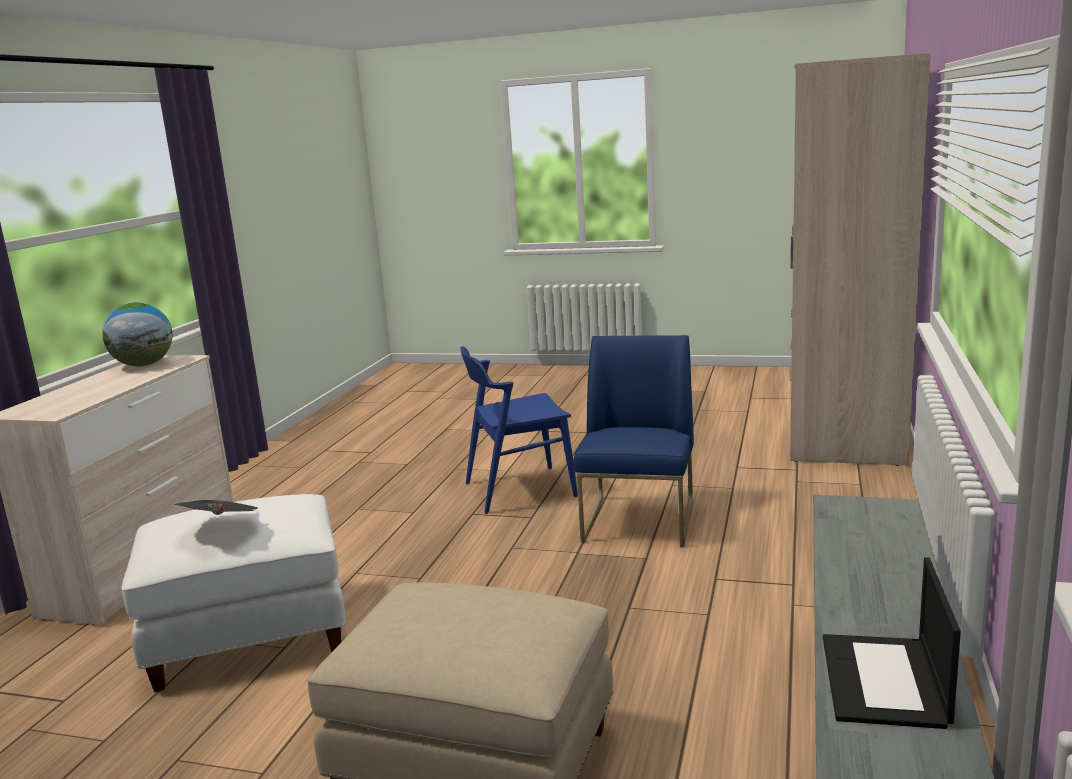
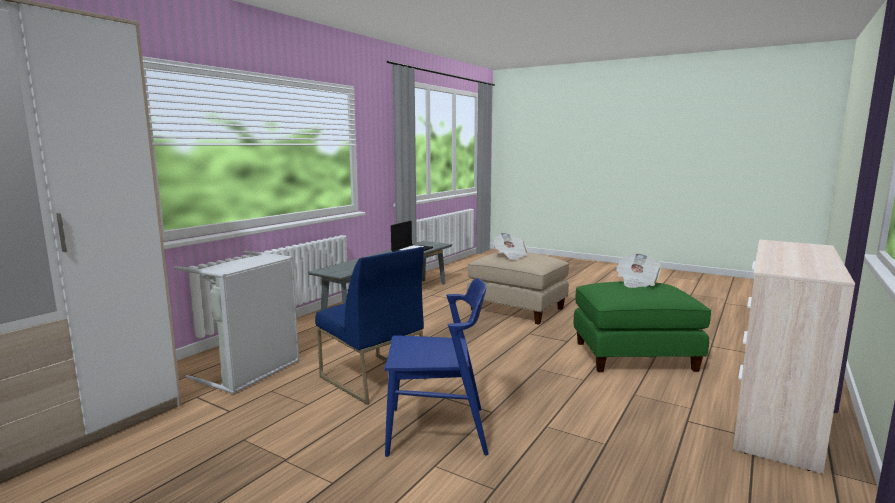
camera: 165 degrees left, 5 degrees down
(144, 365) = (810, 269): globe -> none
(249, 637) = (634, 356): white ottoman -> green ottoman
(484, 603) = (510, 255): none -> newspaper
(640, 521) = (372, 378): blue chair -> blue chair turned 75 degrees counterclockwise
(796, 499) = (252, 372): none -> grey laundry basket

